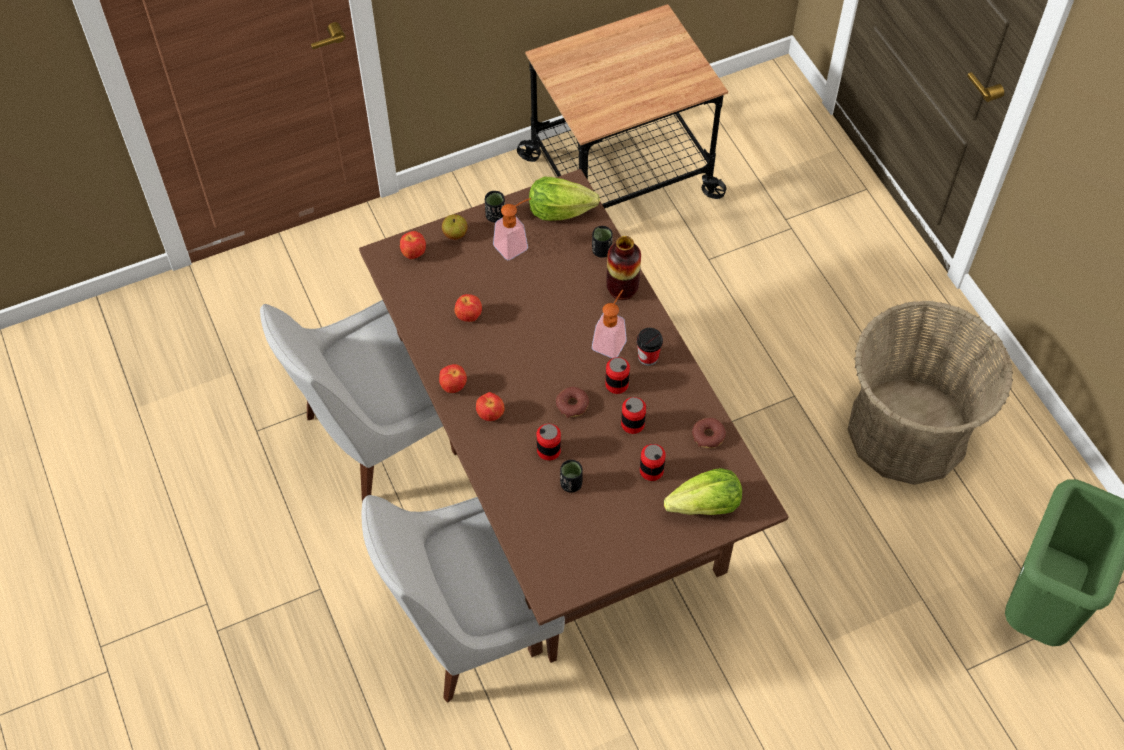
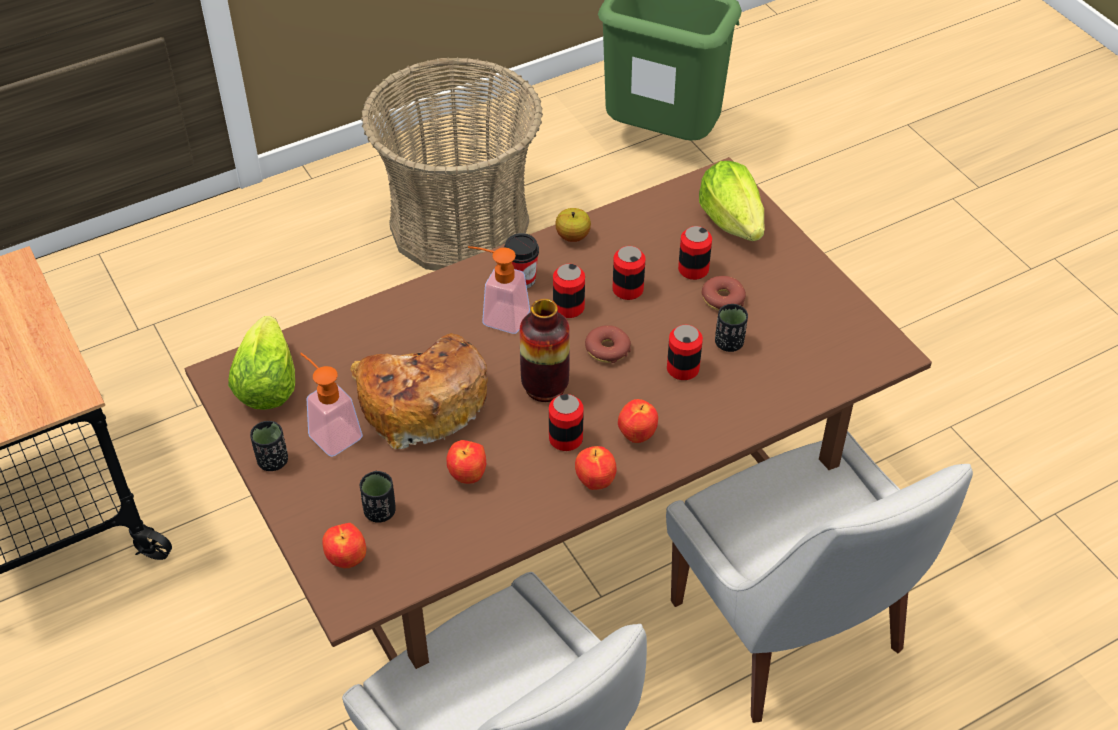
camera: 95 degrees left, 10 degrees down
(455, 234) = (307, 509): apple -> apple (573, 236)
(493, 373) = (565, 438): none -> can
(537, 293) = (421, 399): none -> bread
(601, 251) = (343, 334): black cup -> black cup (380, 512)
(622, 289) = (411, 309): vase -> vase (545, 387)
(708, 436) = (633, 221): donut -> donut (722, 299)

